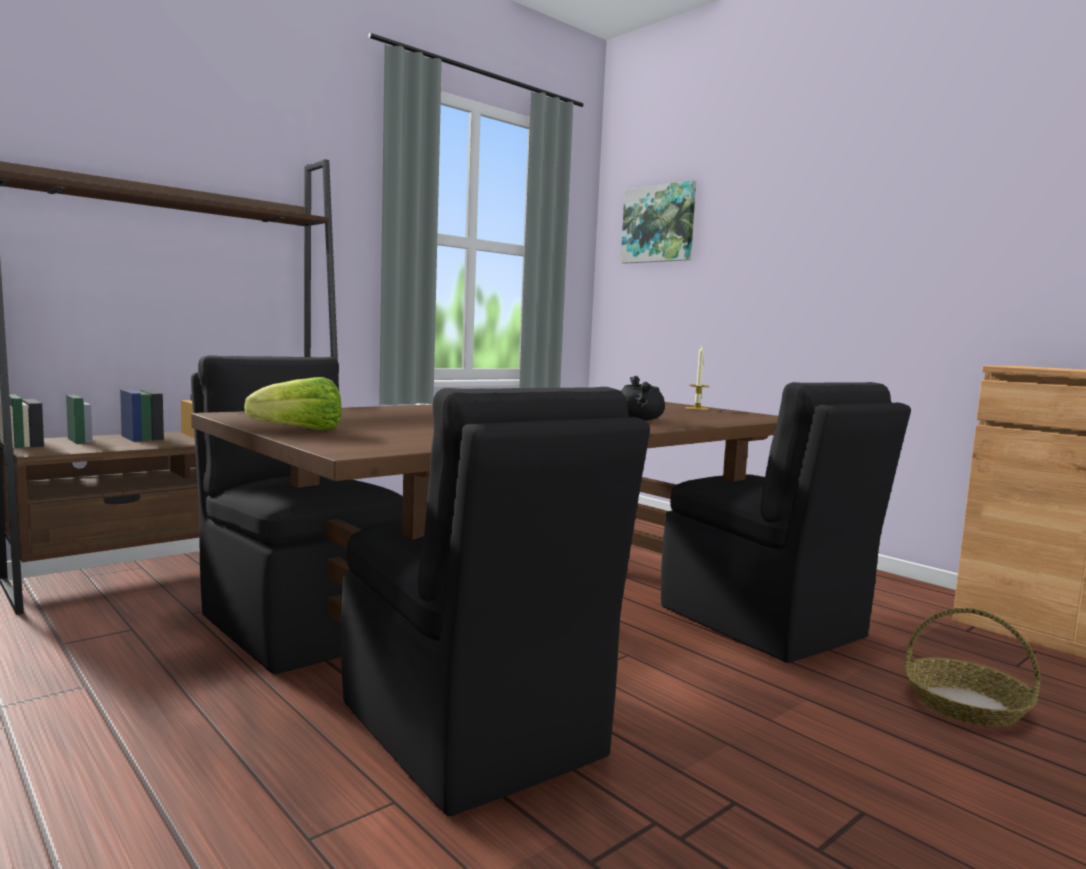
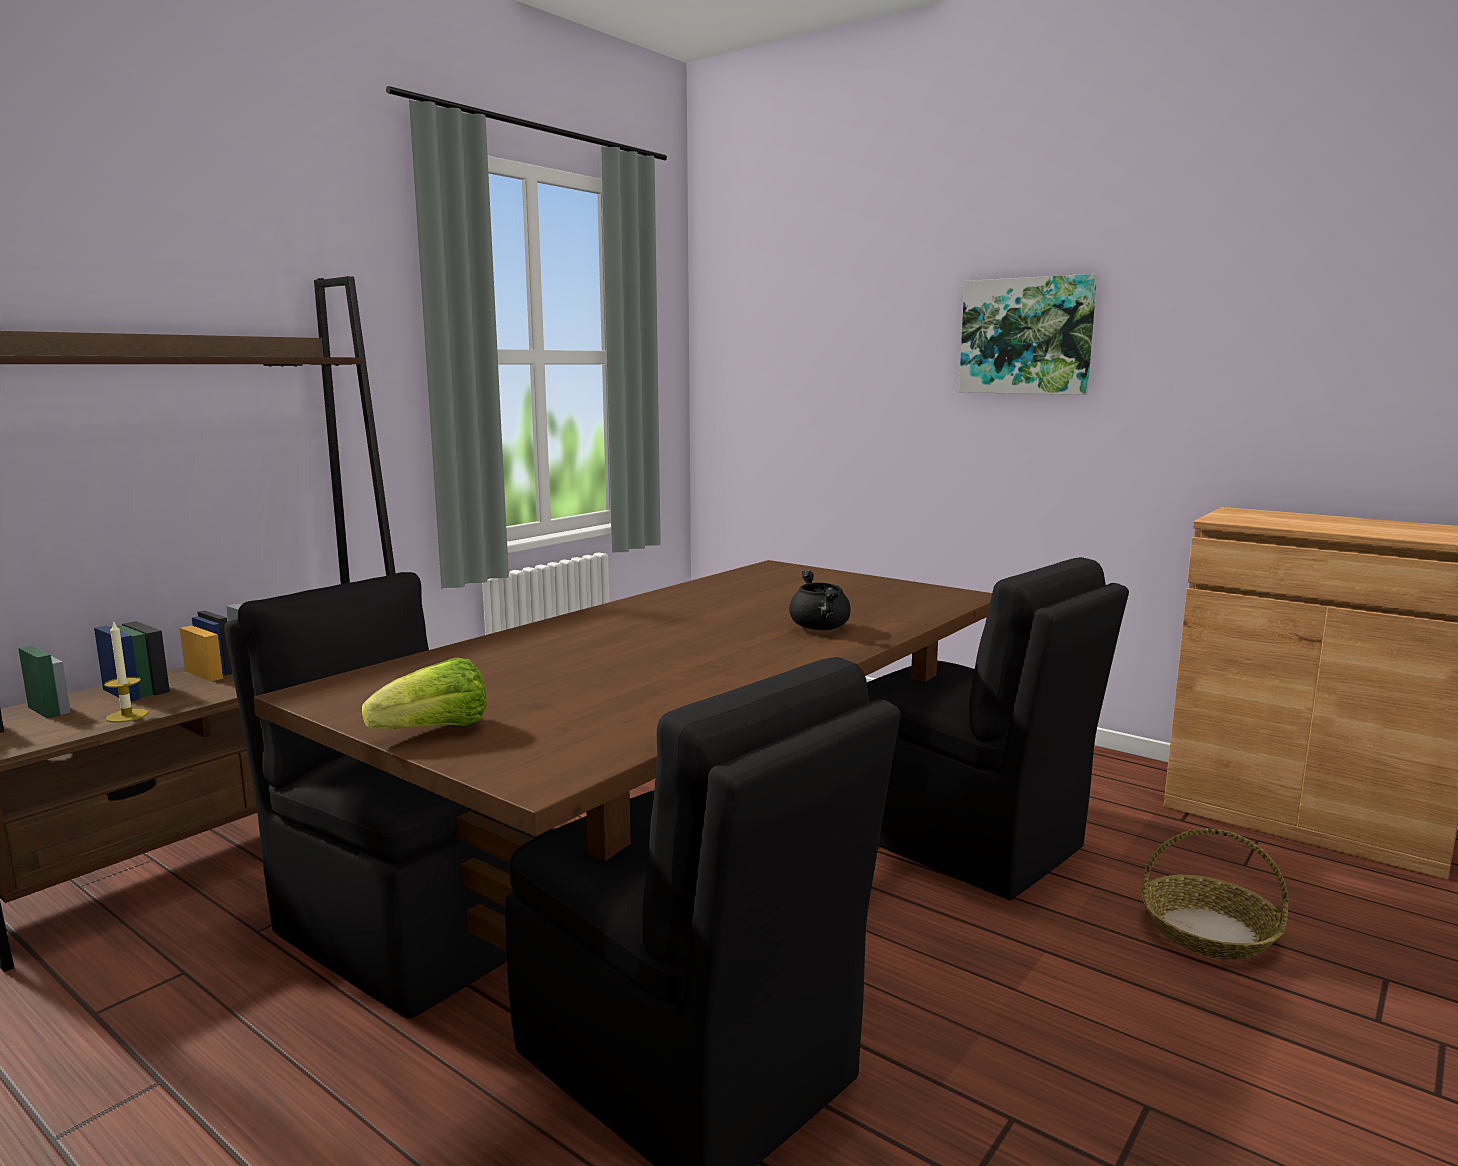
camera: 10 degrees left, 5 degrees up
(659, 224) = (774, 315): picture -> picture (1026, 336)
(697, 408) = (866, 583): candle -> candle (127, 715)

